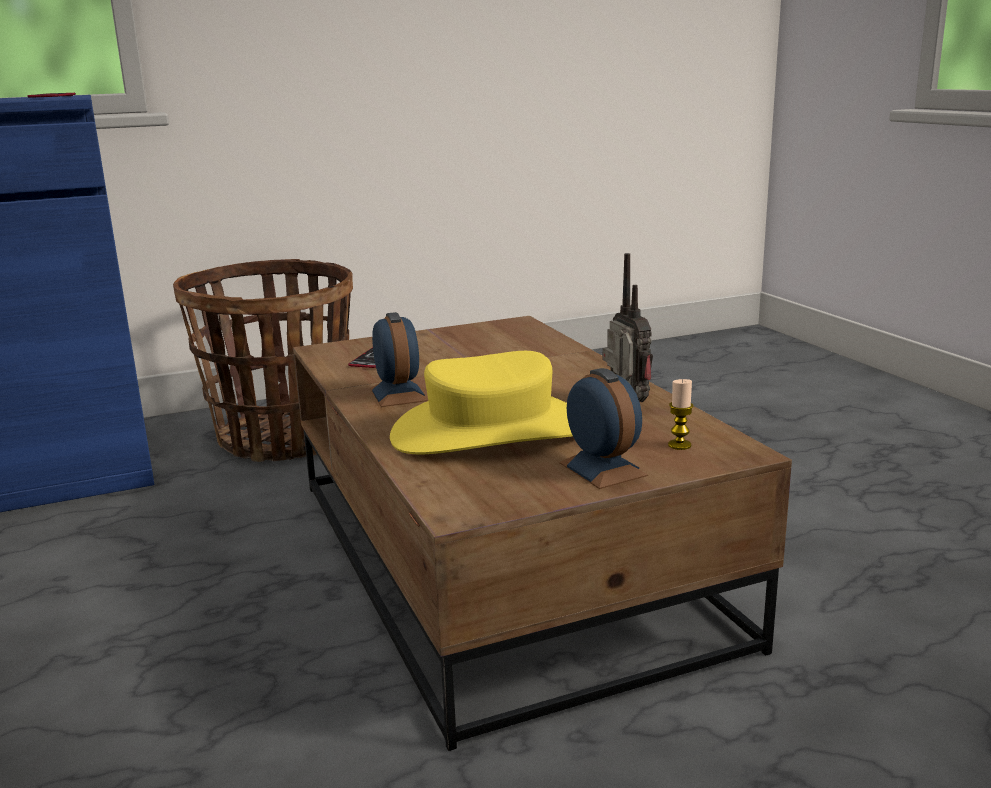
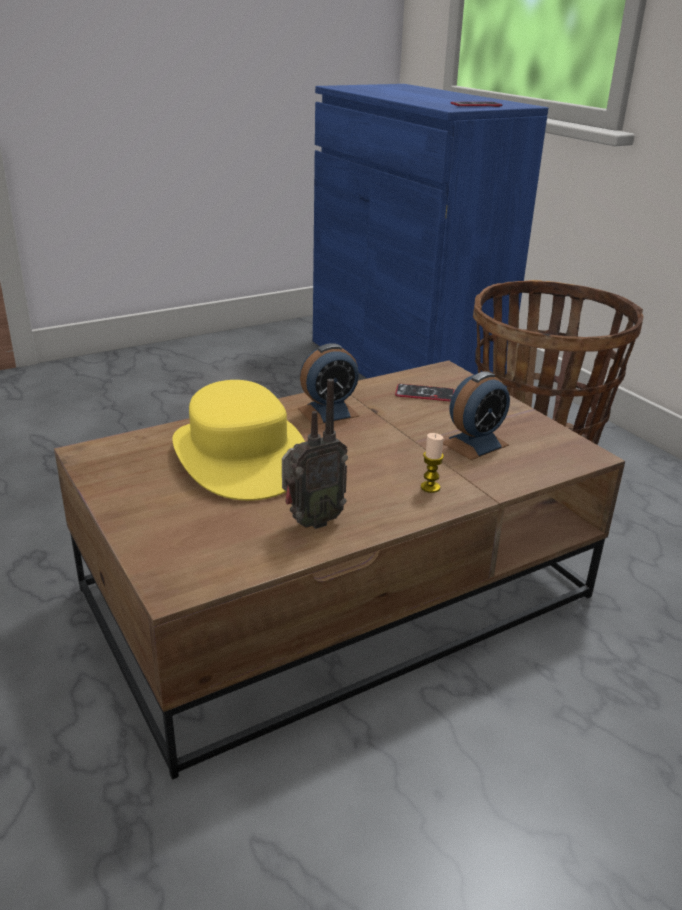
camera: 80 degrees right, 10 degrees up
(602, 469) = (148, 509): alarm clock -> alarm clock (474, 444)
(679, 445) = (197, 550): candle -> candle (430, 487)

